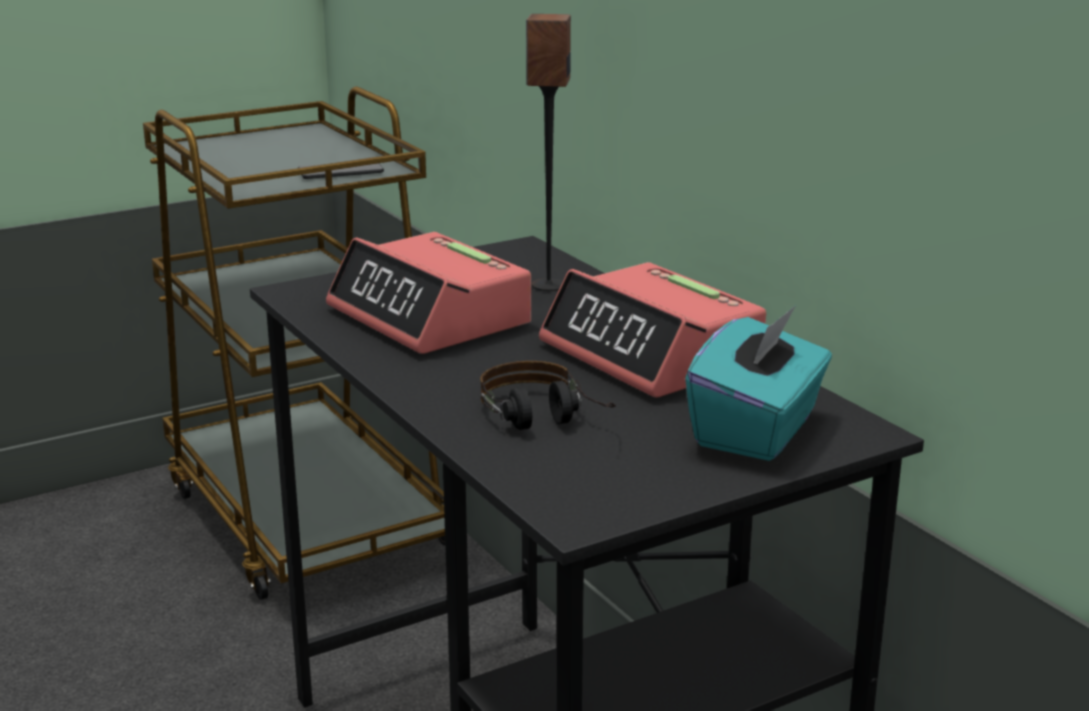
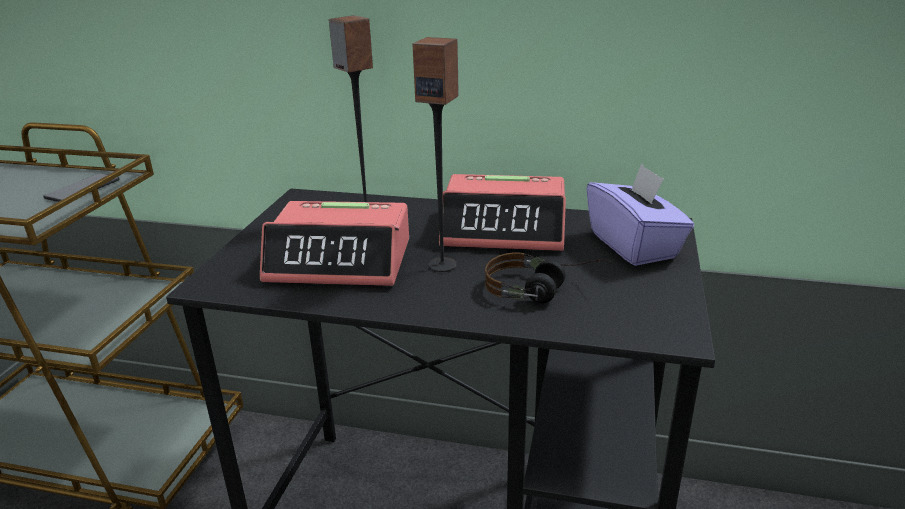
camera: 45 degrees left, 5 degrees up
(509, 358) = (442, 265): none -> speaker
(758, 430) = (634, 245): turquoise tissue box -> purple tissue box

